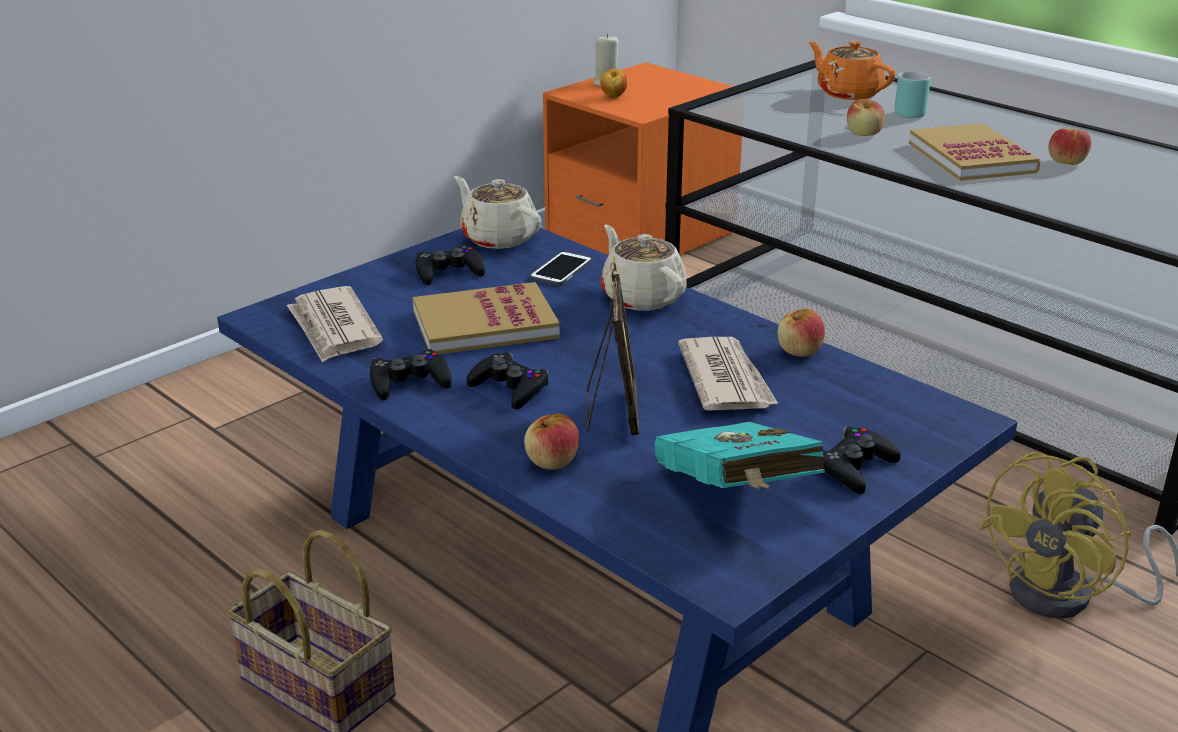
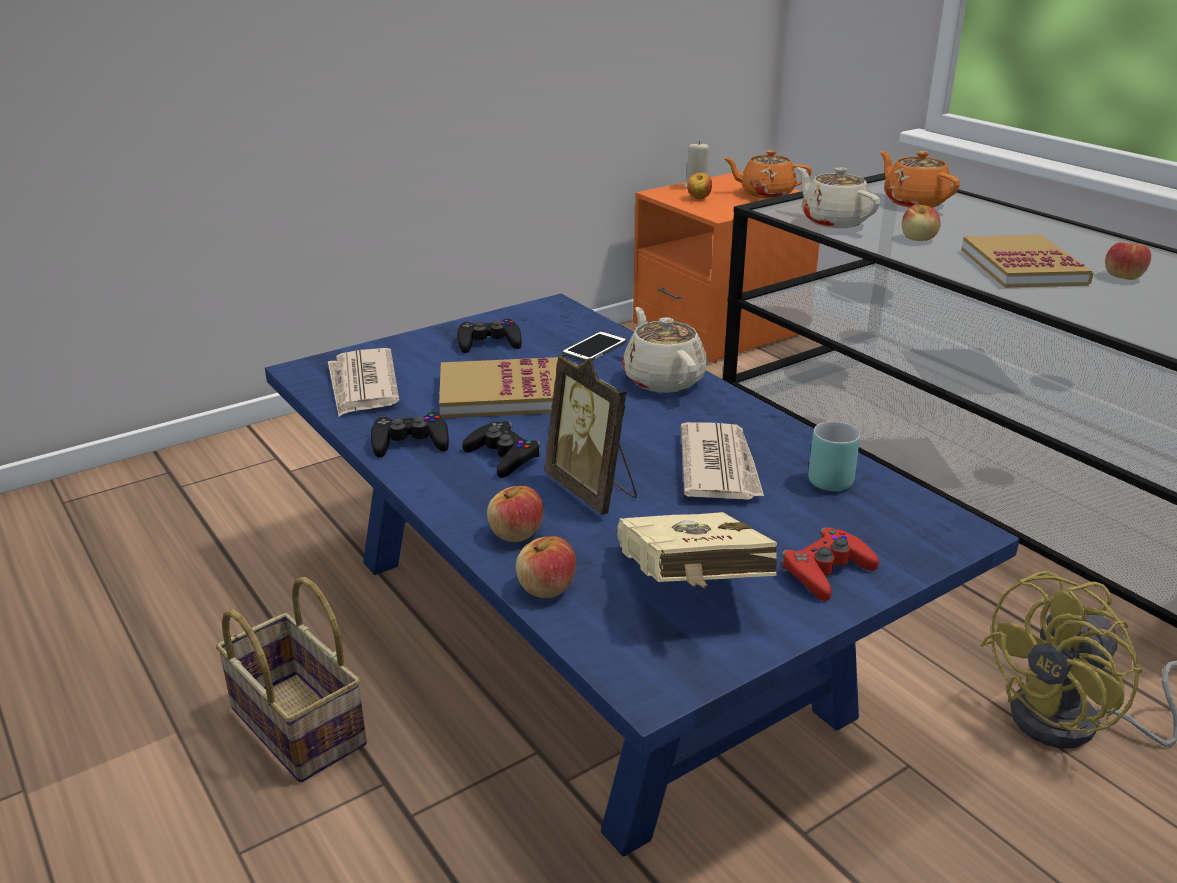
camera: 10 degrees right, 0 degrees up
(498, 238) = (547, 315): beige teapot -> beige teapot (833, 221)
(612, 413) = (593, 490): picture frame -> picture frame turned 135 degrees clockwise
(682, 87) = (765, 193): none -> orange teapot
(735, 496) = (690, 590): turquoise book -> beige book
(799, 351) = (804, 445): apple -> apple (546, 588)
(854, 467) = (826, 571): black game controller -> red game controller
(909, 112) = (970, 222): turquoise mug -> turquoise mug (831, 476)

